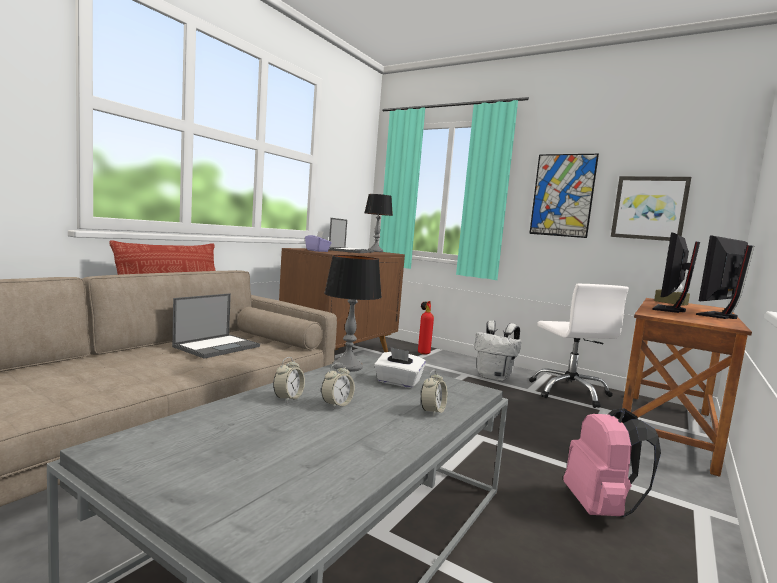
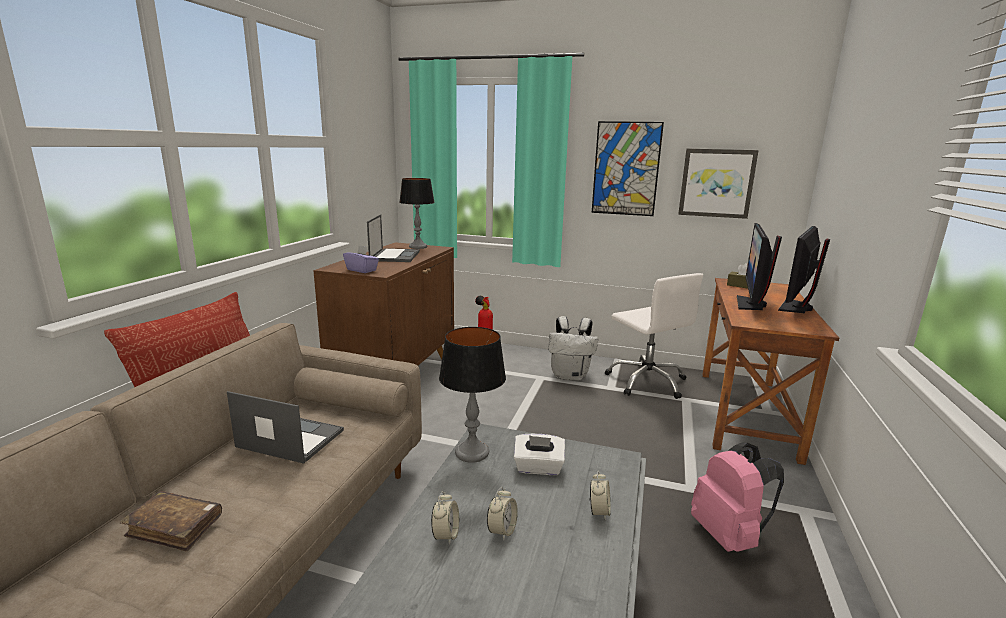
camera: 15 degrees left, 10 degrees up
(104, 370) = (175, 527): none -> brown book
(217, 346) = (289, 438): laptop -> laptop turned 90 degrees counterclockwise

